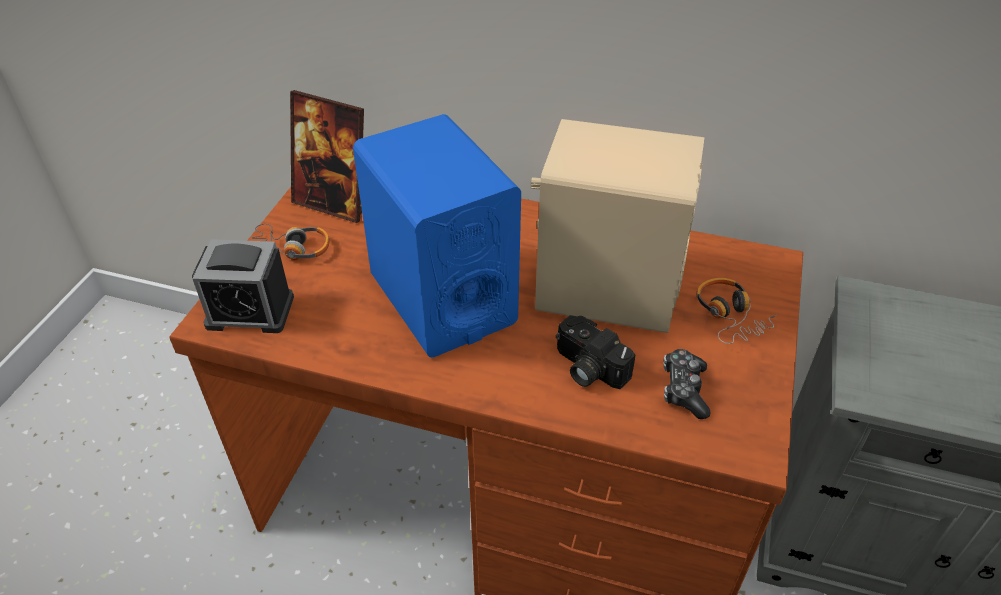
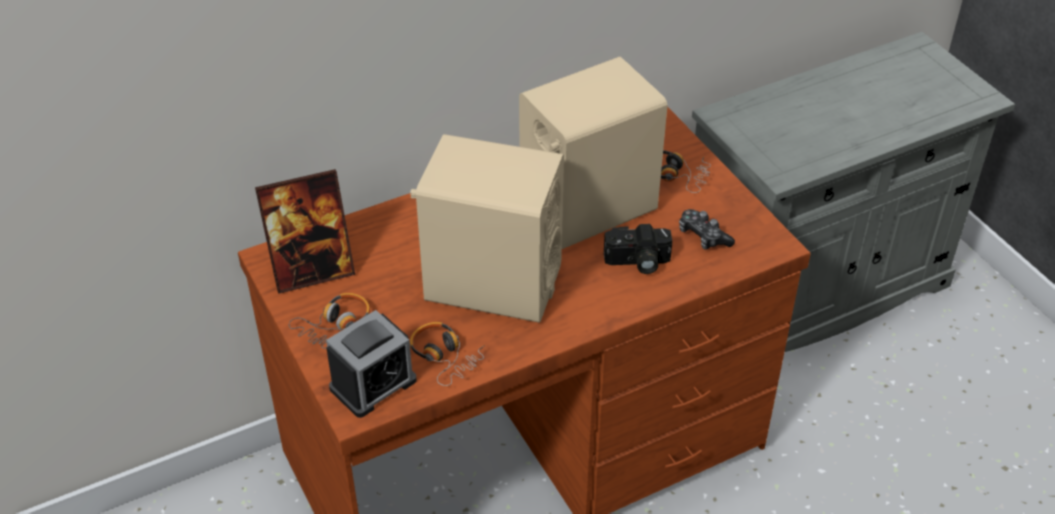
camera: 45 degrees left, 0 degrees up
(325, 329) = (445, 357): none -> headphones
(442, 298) = (492, 283): blue speaker -> beige speaker

